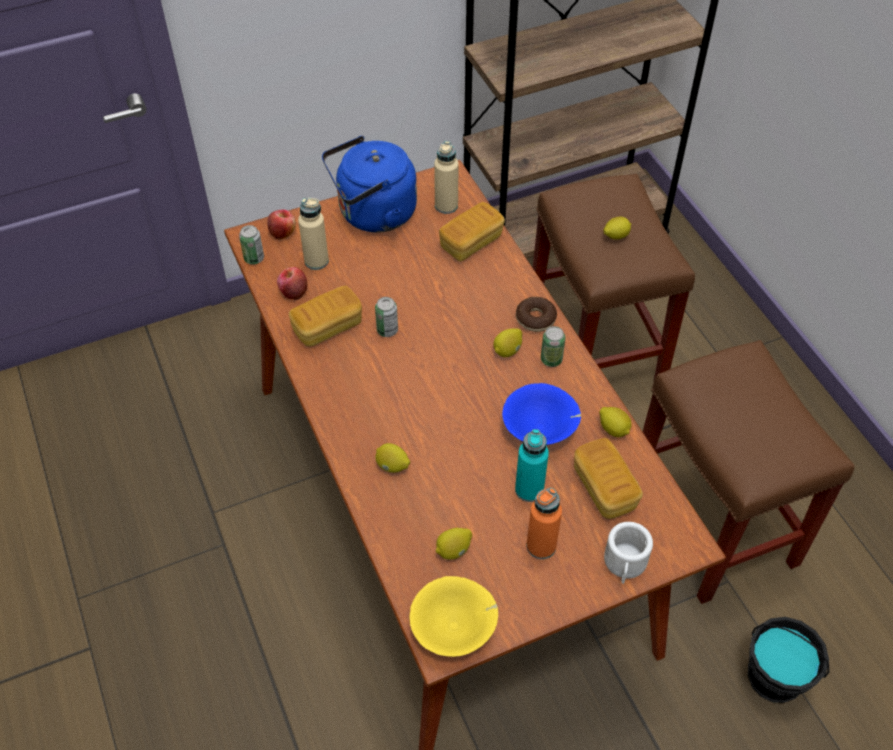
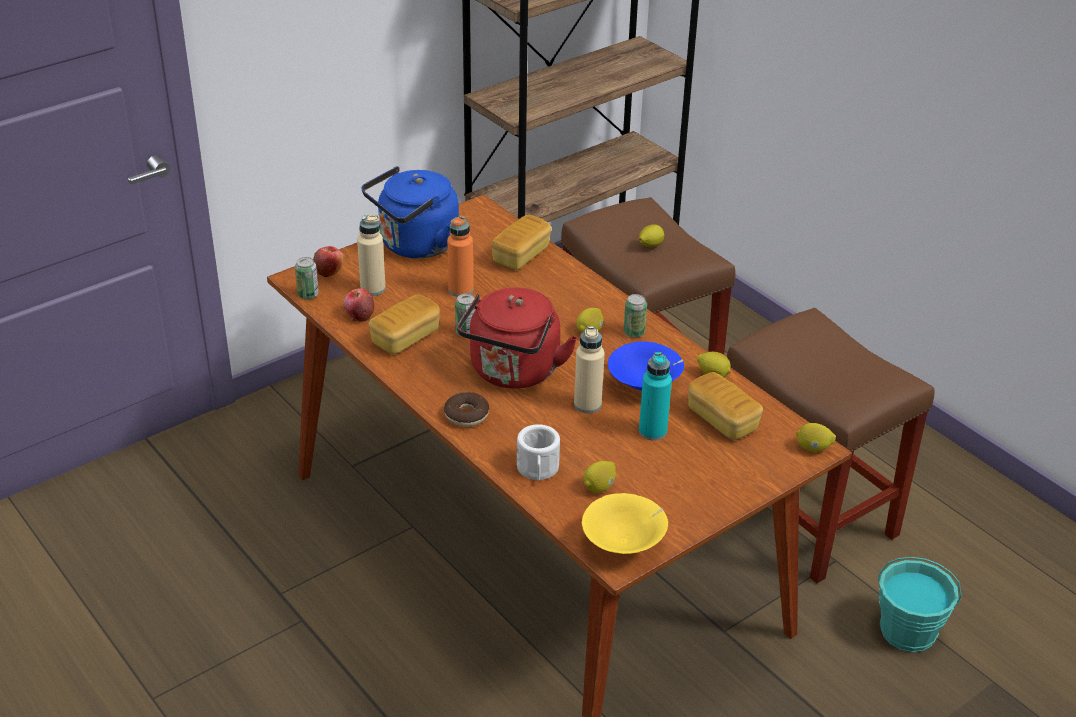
camera: 15 degrees left, 15 degrees down
(392, 466) = (514, 434): lemon -> lemon (813, 448)
(416, 389) = (513, 373): none -> red kettle
(446, 206) = (485, 230): beige bottle -> beige bottle (587, 404)
(535, 318) = (606, 304): donut -> donut (466, 415)
(541, 546) = (681, 471): orange bottle -> orange bottle (460, 290)
(624, 564) = (763, 472): white mug -> white mug (538, 470)
(775, 676) = (908, 631): black bucket -> turquoise bucket

